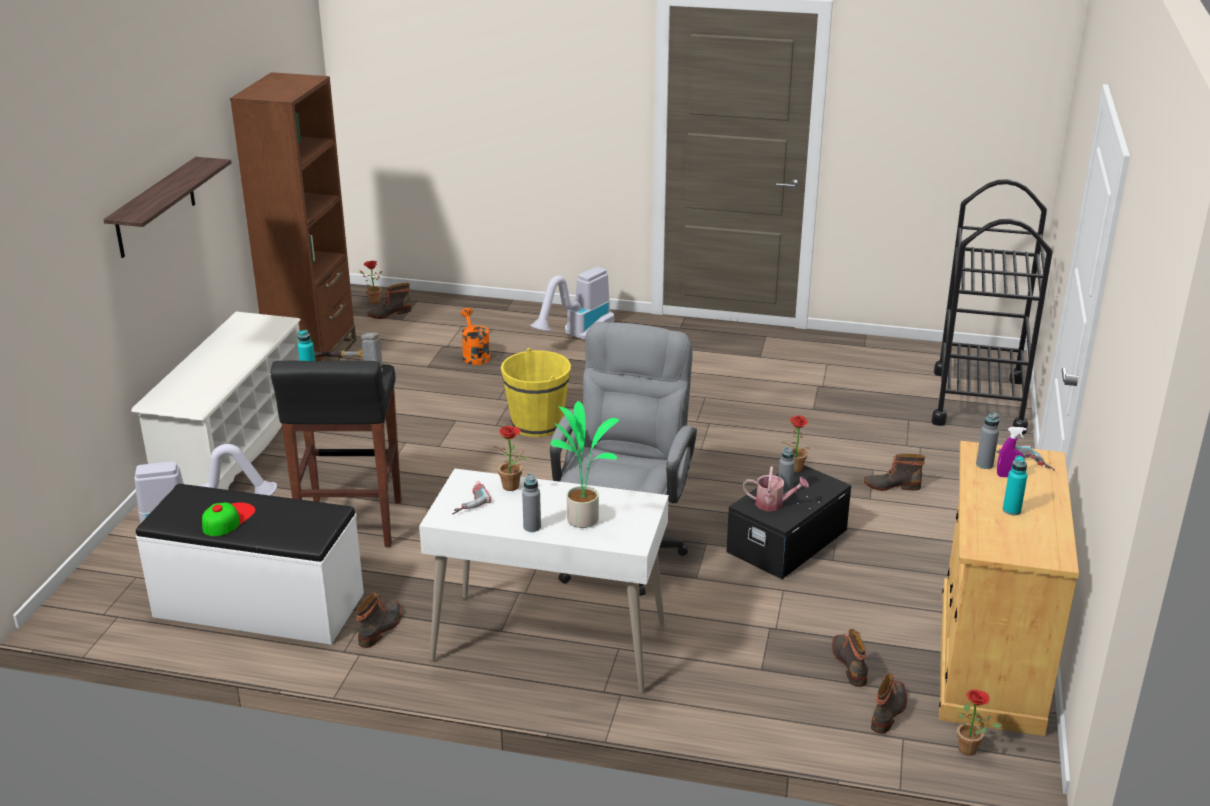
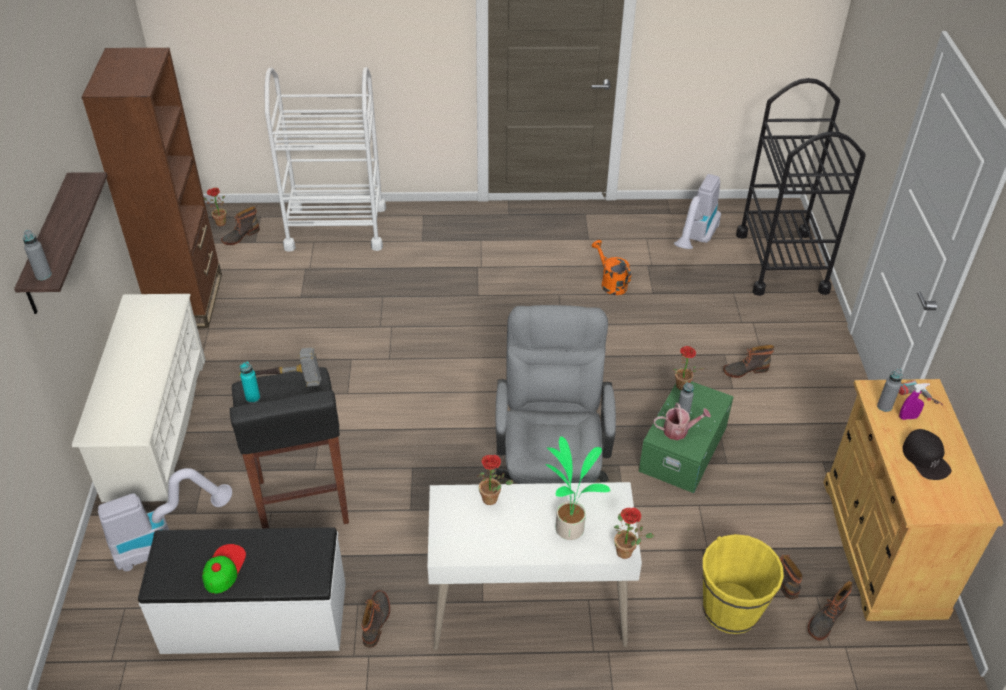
camera: 15 degrees left, 15 degrees up
(466, 501) = (458, 526): power drill -> none
(474, 355) = (339, 276): orange watering can -> orange watering can (610, 283)
(489, 318) = (336, 228): none -> white cart
(532, 527) = (529, 547): grey bottle -> grey bottle (43, 275)
(537, 424) = (425, 351): yellow bucket -> yellow bucket (730, 609)
(577, 338) = (423, 240): vacuum cleaner -> vacuum cleaner (695, 240)
(785, 540) = (681, 448): black storage box -> green storage box
(889, 711) = (825, 619): boot -> boot turned 150 degrees counterclockwise
(971, 750) = (900, 647): potted plant -> potted plant (627, 552)
(1011, 510) = (926, 458): turquoise bottle -> black cap

